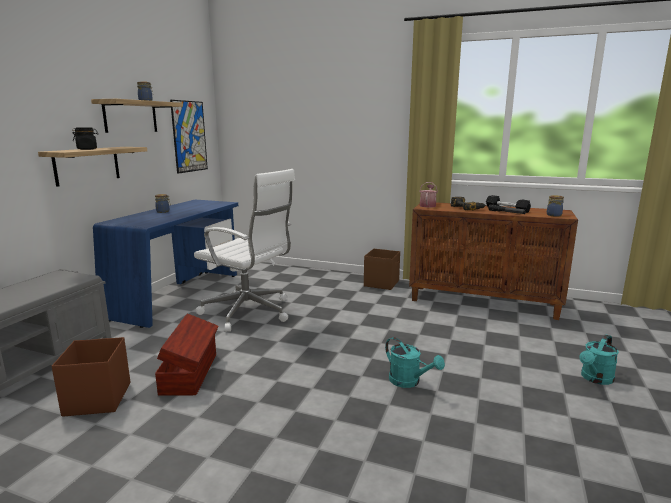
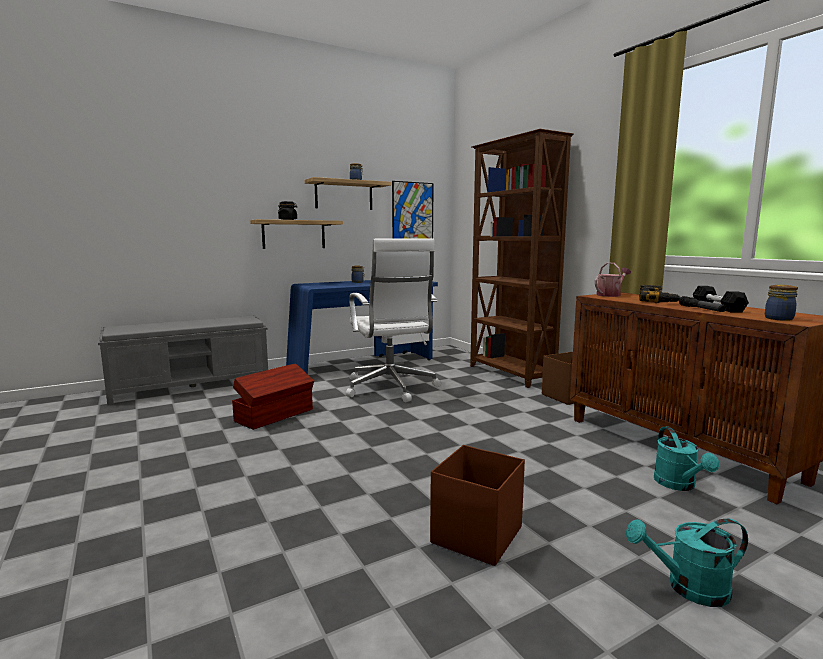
camera: 40 degrees right, 5 degrees down
(97, 399) = (202, 412): brown storage box -> brown storage box (475, 536)
(317, 274) = (510, 374): none -> brown bookcase
(409, 382) = (423, 485): turquoise watering can -> turquoise watering can (679, 485)

